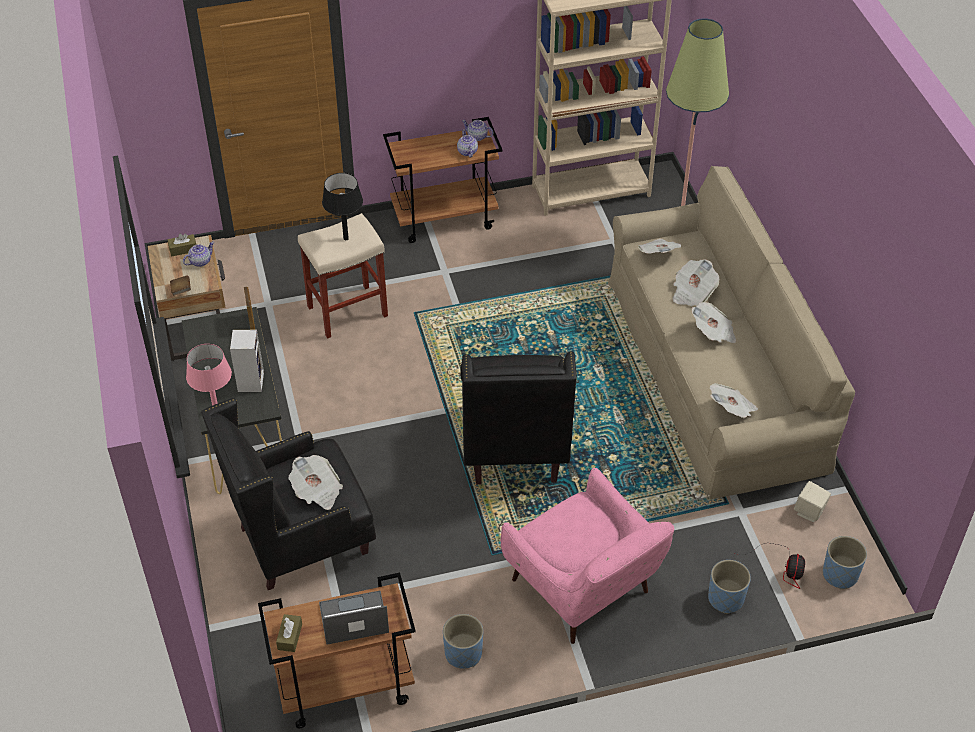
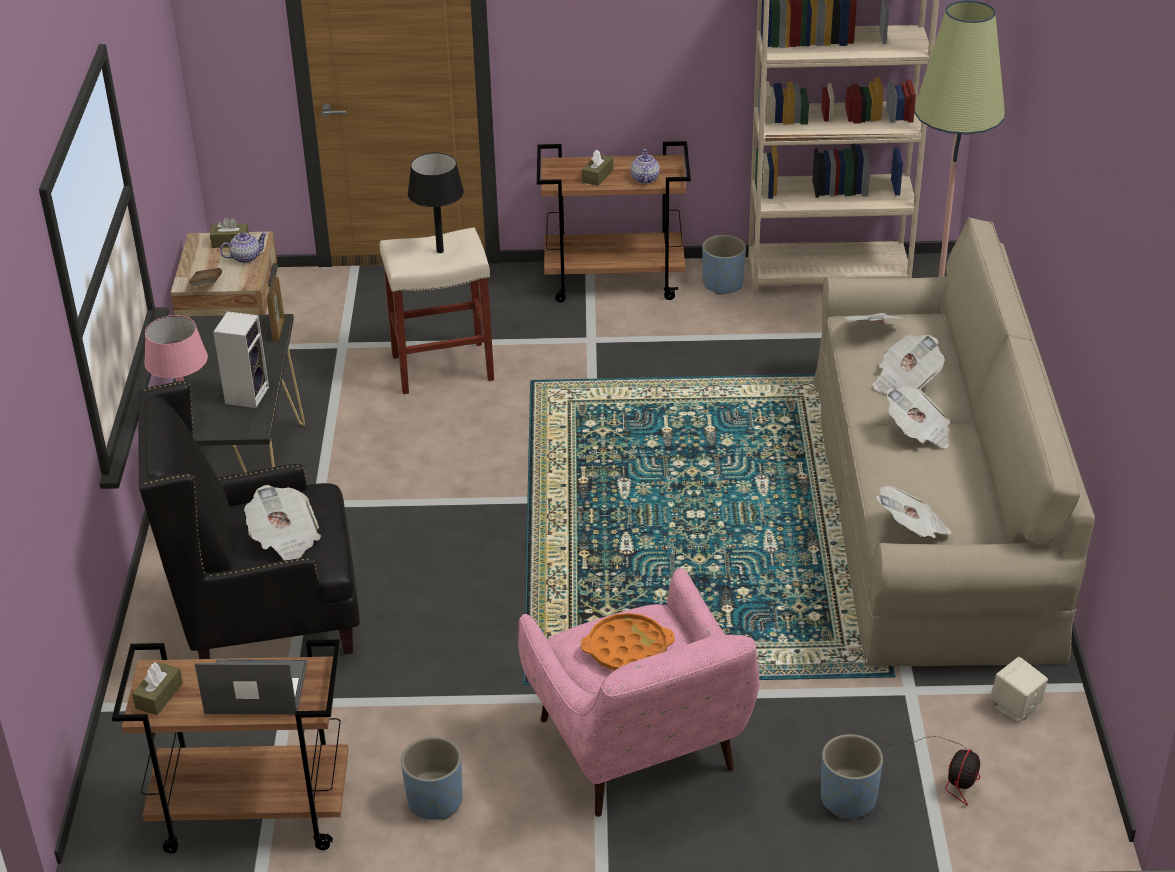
camera: 15 degrees right, 10 degrees down
(432, 154) = (597, 176): none -> brown tissue box
(477, 137) = (665, 164): teapot -> none
(514, 447) = (607, 557): black armchair -> none
(575, 532) = (627, 649): none -> orange tray
(840, 574) = (1037, 798): blue planter -> blue planter (723, 284)

